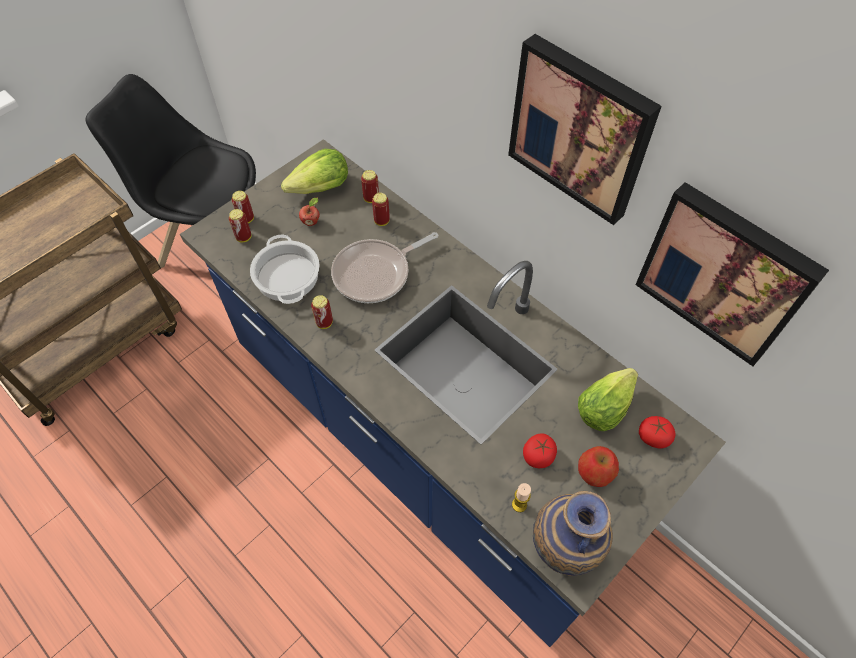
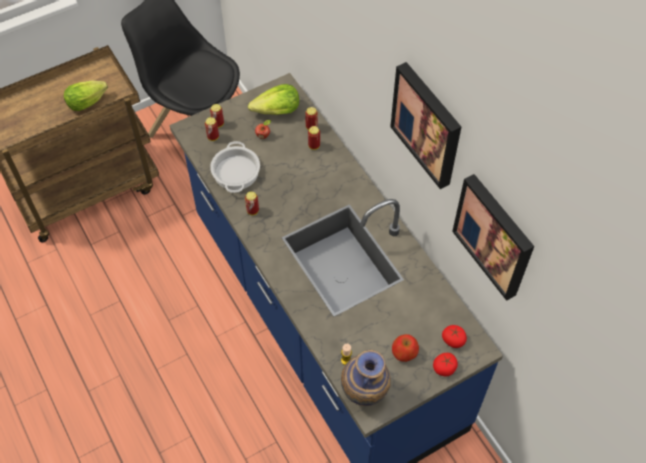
camera: 15 degrees right, 0 degrees up
(376, 274) = (298, 184): frying pan -> none
(538, 456) = (369, 333): tomato -> tomato (444, 368)
(606, 405) = (428, 312): lettuce -> lettuce (89, 101)

